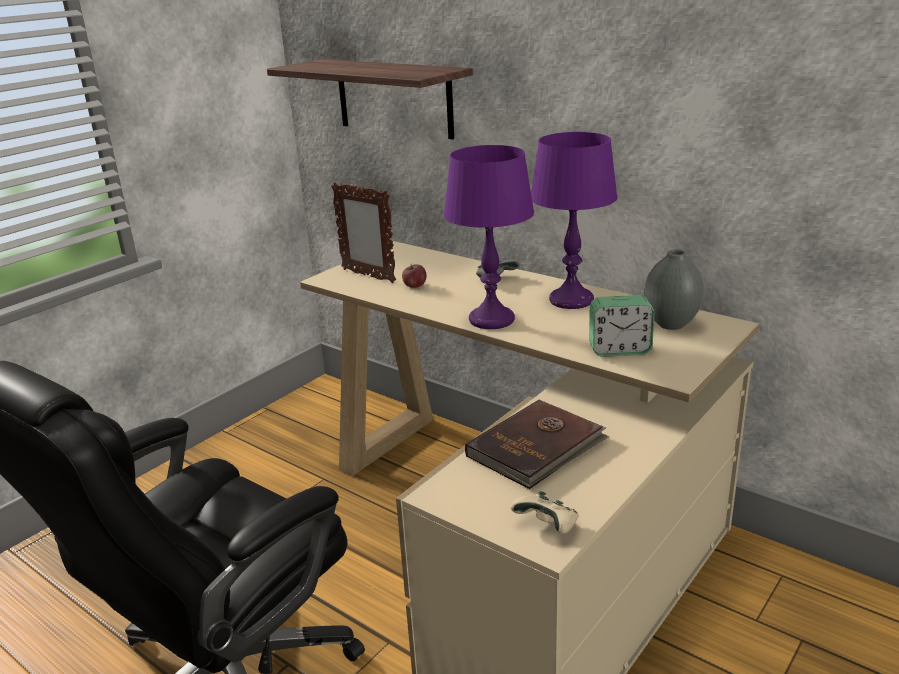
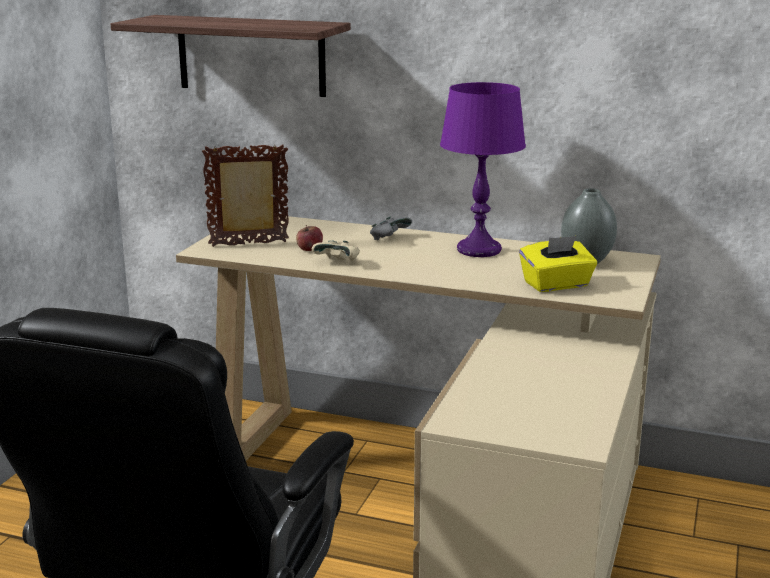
camera: 20 degrees left, 5 degrees down
(368, 276) = (249, 244): picture frame -> picture frame turned 150 degrees clockwise
(492, 319) = (416, 271): purple table lamp -> none
(537, 447) = (517, 376): brown book -> none
(548, 526) = (571, 431): beige game controller -> beige game controller (338, 262)
(619, 350) = (556, 285): alarm clock -> yellow tissue box

